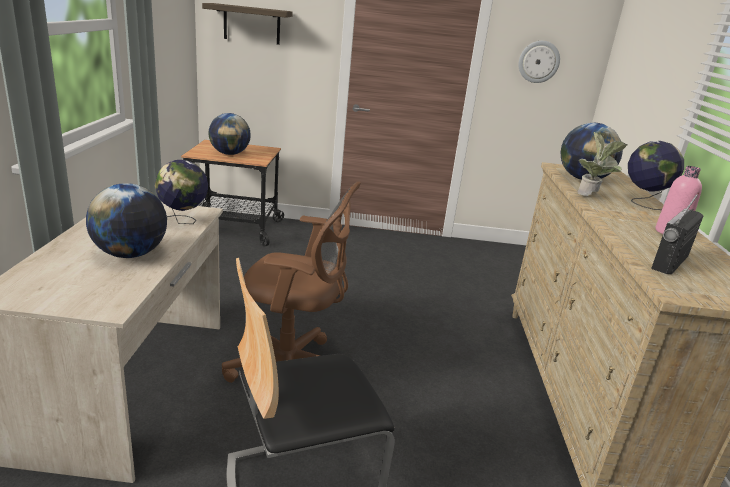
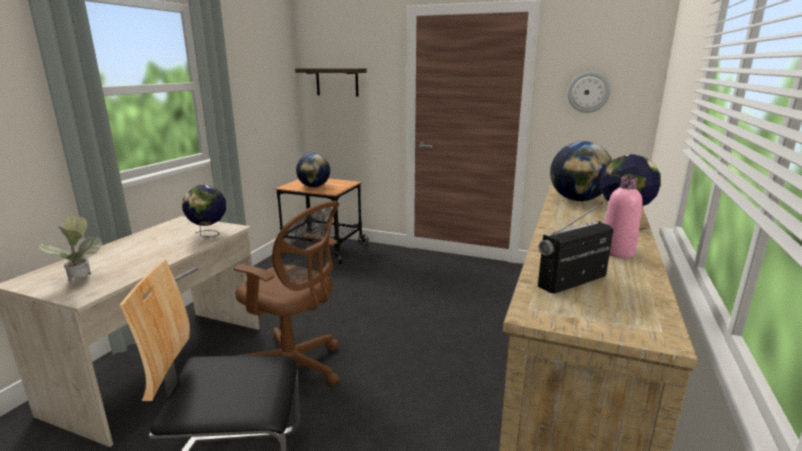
camera: 20 degrees right, 5 degrees down
(130, 254) = (142, 257): globe -> none
(591, 196) = (565, 215): potted plant -> potted plant (80, 281)

